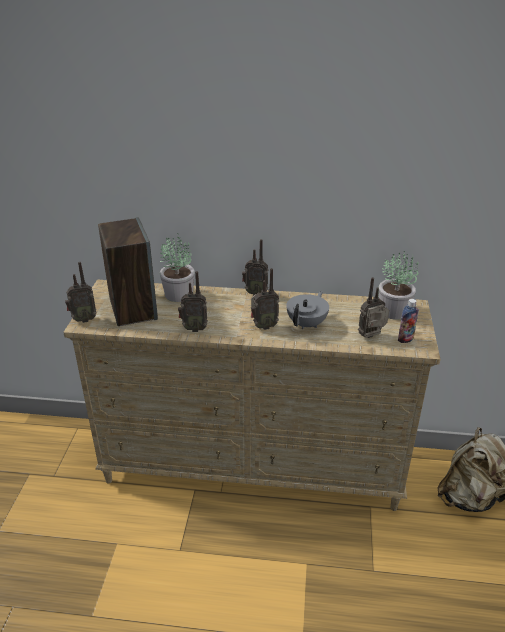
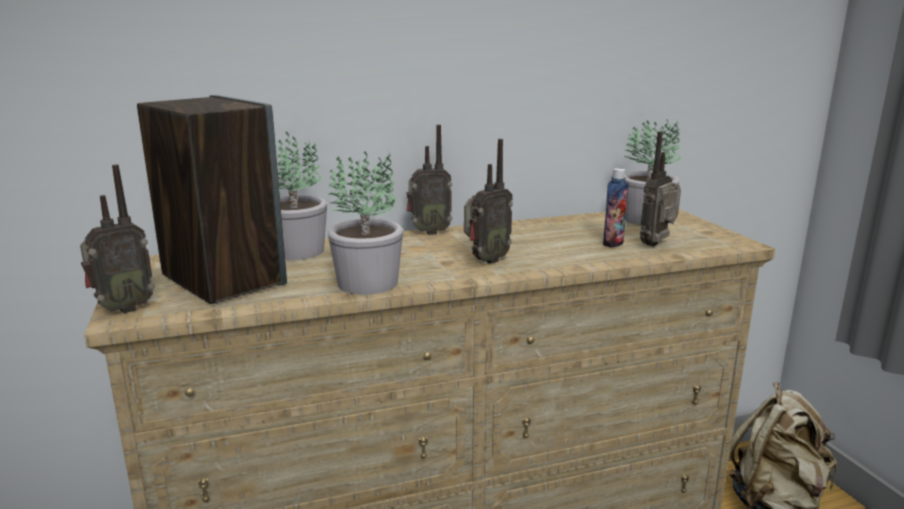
camera: 25 degrees left, 15 degrees down
(194, 328) = (368, 282): radio -> potted plant
(307, 324) = (549, 247): grey teapot -> none
(405, 339) = (703, 239): bottle -> bottle (613, 243)

